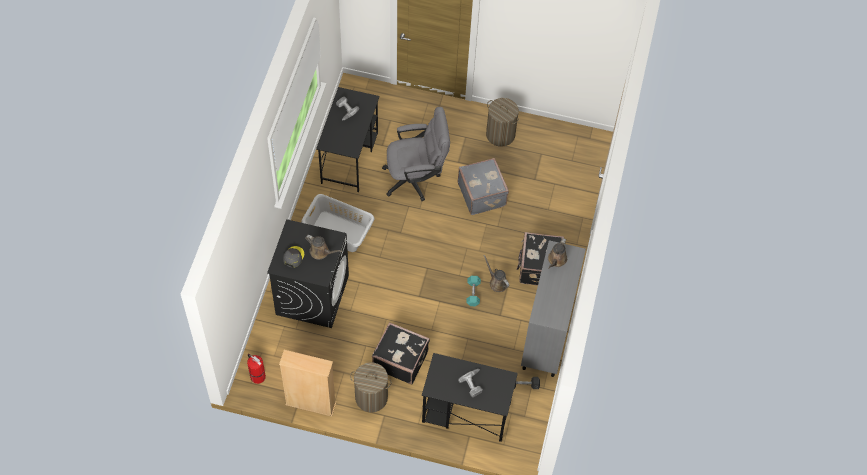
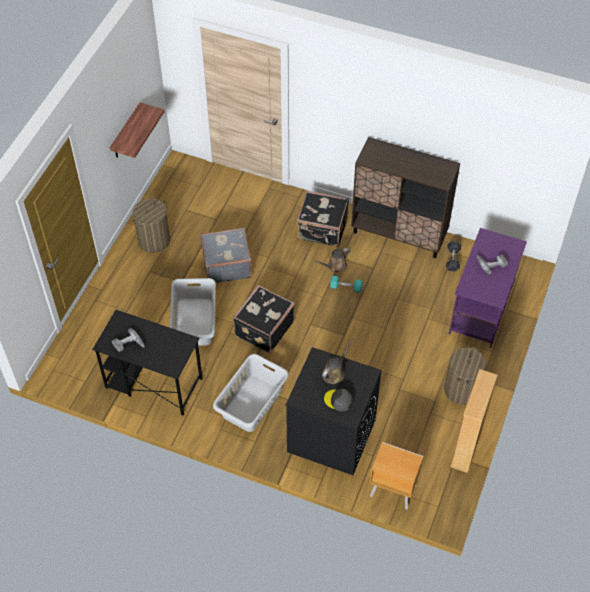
camera: 80 degrees left, 5 degrees down
(257, 376) = (430, 499): fire extinguisher -> none
(263, 345) = (392, 490): none -> brown nightstand
(400, 359) = (418, 359): black suitcase -> black suitcase (263, 328)
(416, 178) = (195, 322): grey office chair -> grey laundry basket
(465, 412) = (481, 309): black desk -> purple desk
(546, 335) = (399, 234): grey cabinet -> brown cabinet
(550, 57) = (126, 132): none -> shelf
(556, 260) = (379, 160): brown watering can -> none

